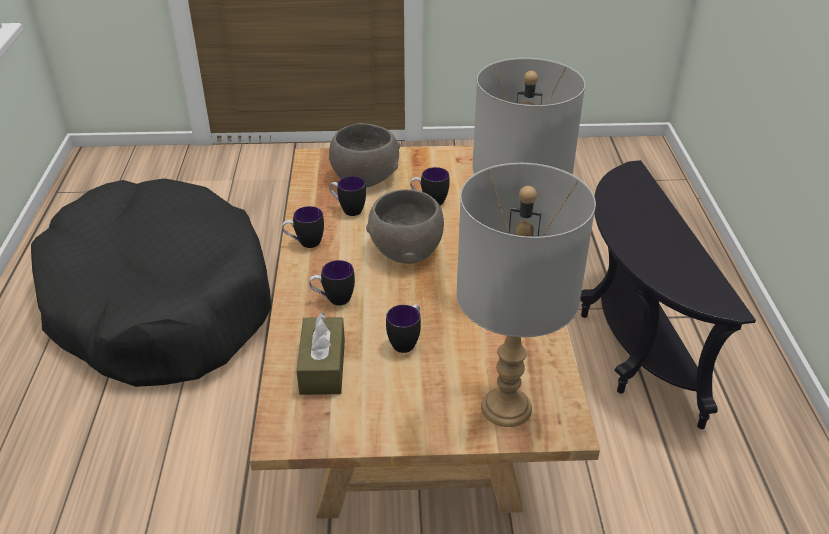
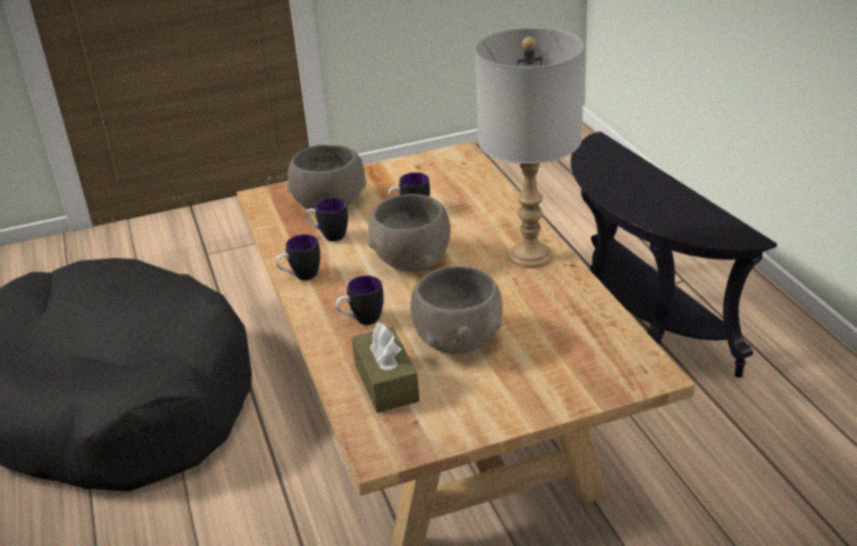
camera: 15 degrees left, 5 degrees down
(406, 341) = (459, 339): mug -> grey bowl
(506, 406) = (589, 371): grey table lamp -> none

